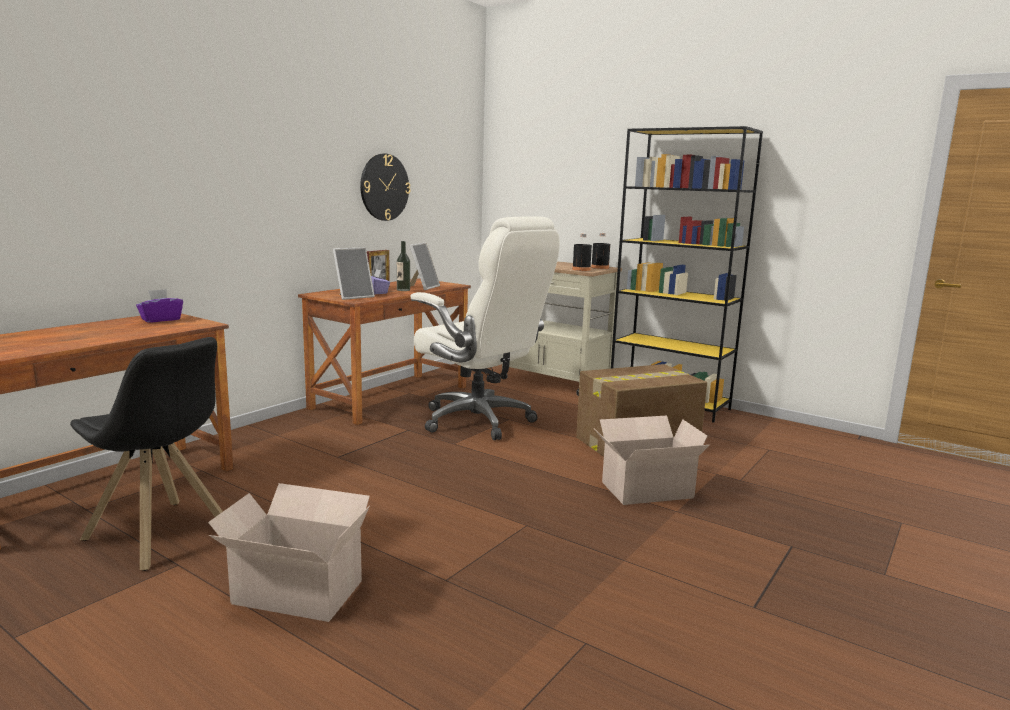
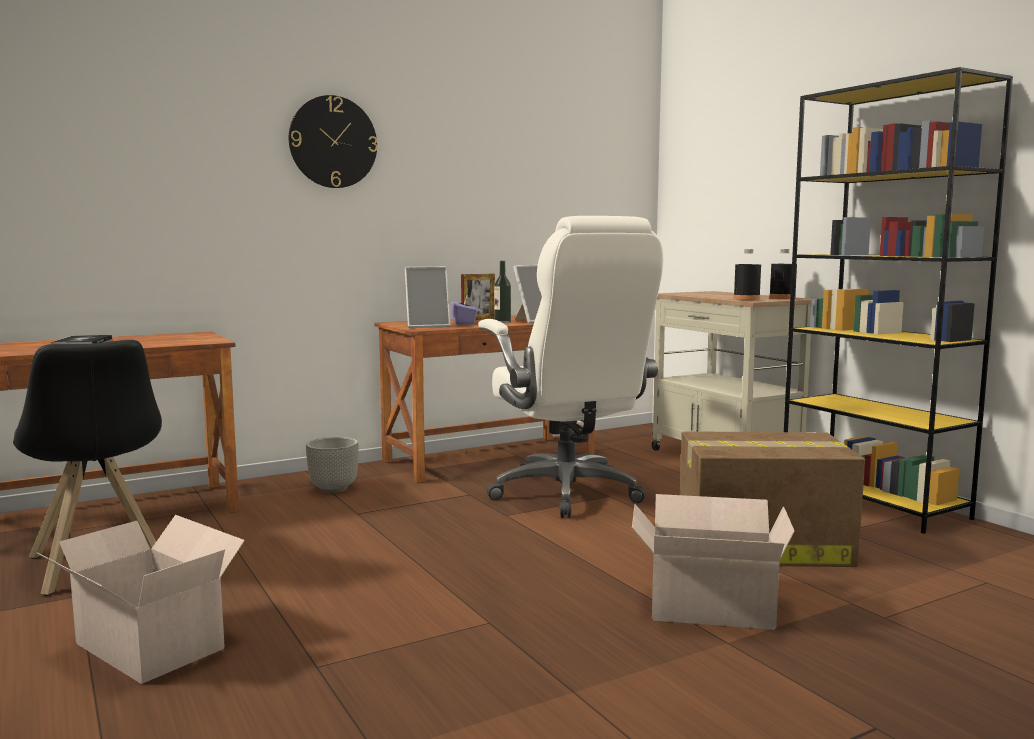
camera: 25 degrees right, 5 degrees down
(75, 333) = (82, 343): none -> book
(161, 319) = (182, 336): purple tissue box -> none
(294, 438) = (334, 489): none -> planter
(384, 187) = (501, 199): wall clock -> wall clock (333, 142)

